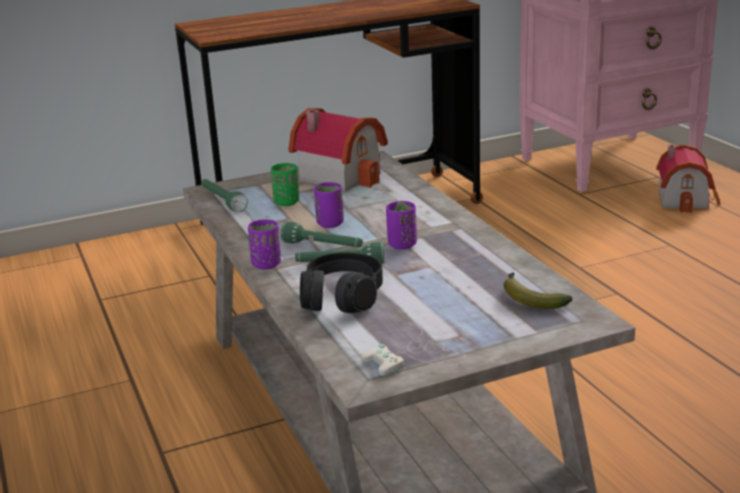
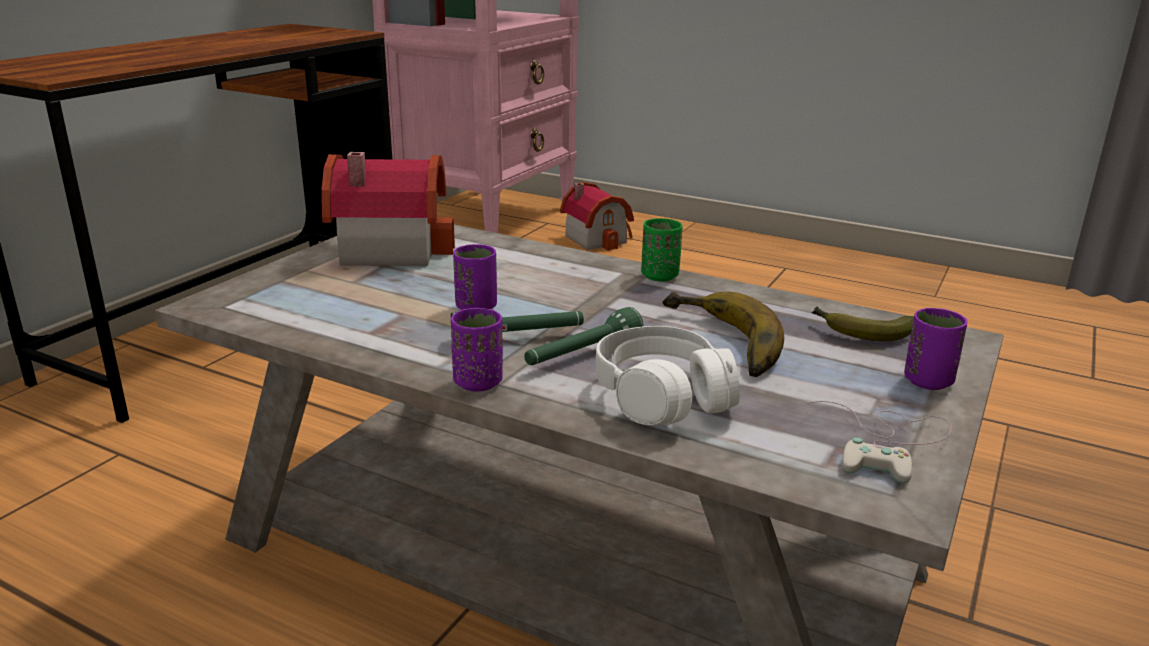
camera: 40 degrees left, 0 degrees up
(222, 201) = (258, 313): green flashlight -> none
(286, 202) = (366, 294): green cup -> green cup (659, 276)
(342, 298) = (662, 397): black headphones -> white headphones
(402, 245) = (614, 311): purple cup -> purple cup (928, 381)
(427, 279) = (718, 343): none -> banana

